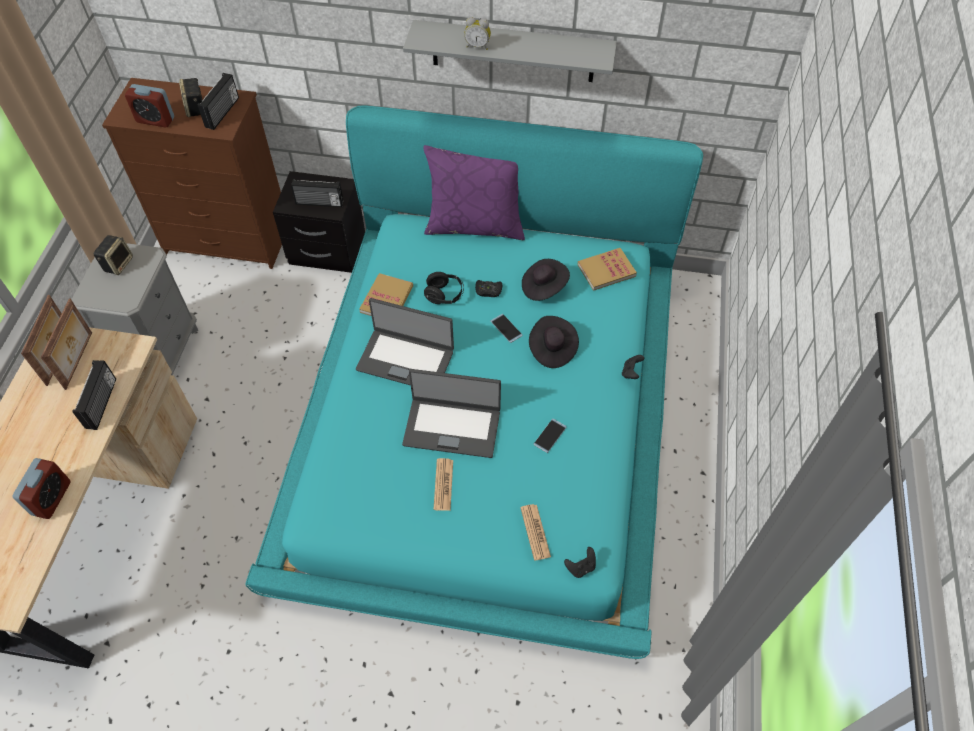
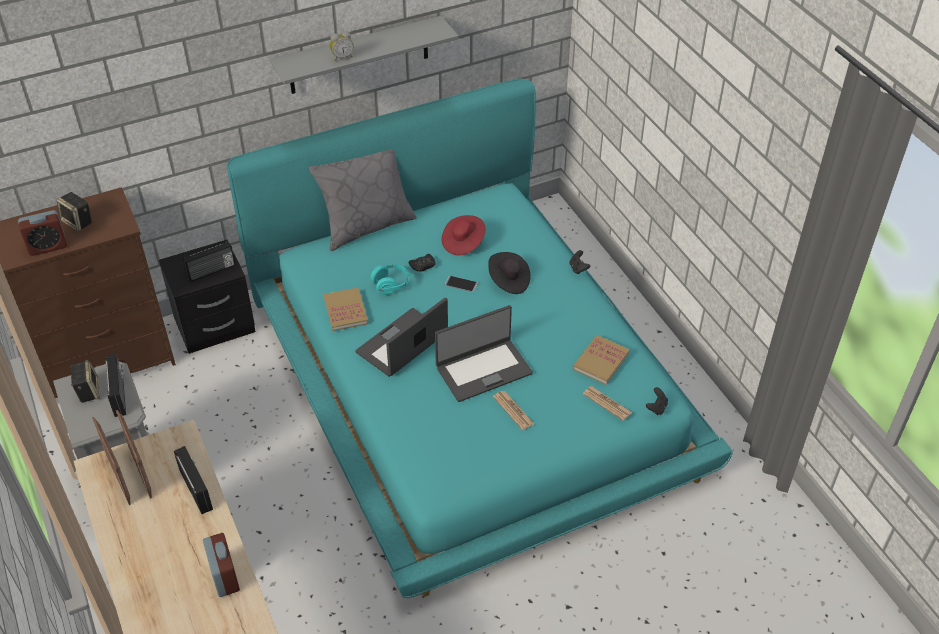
camera: 35 degrees left, 10 degrees down
(223, 112) = (108, 214): radio -> radio (120, 395)
(406, 359) = (403, 344): laptop -> laptop turned 150 degrees clockwise
(444, 295) = (391, 285): black headphones -> turquoise headphones
(475, 225) = (367, 225): purple pillow -> grey pillow
(543, 287) = (463, 243): black hat -> red hat
(550, 435) = (560, 337): phone -> none
(606, 270) = (499, 210): book -> book (601, 361)

